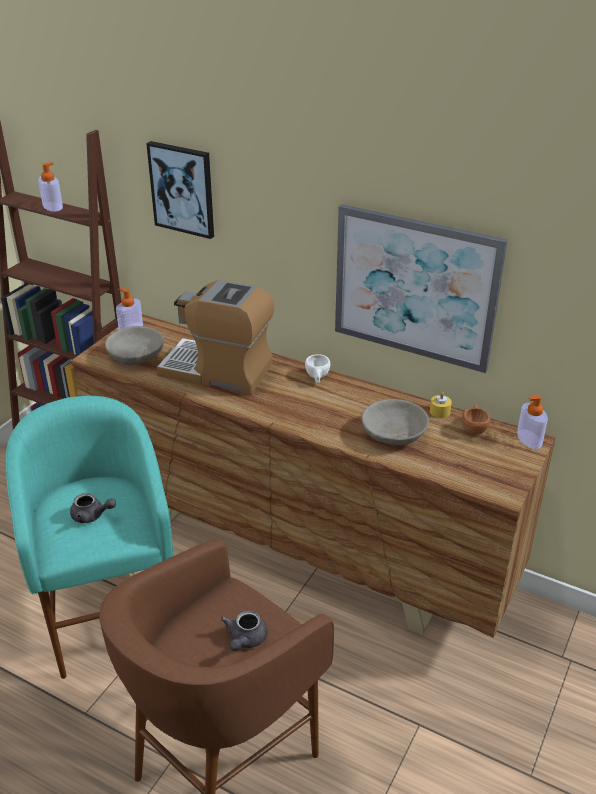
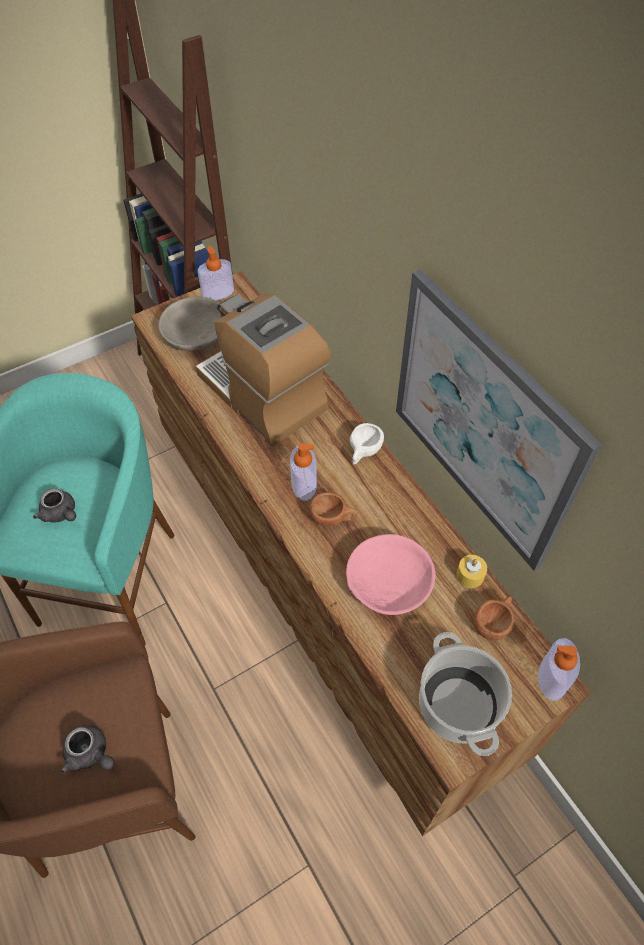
camera: 30 degrees right, 20 degrees up
(52, 207) = (167, 116): soap dispenser -> soap dispenser (304, 484)
(182, 189) = (276, 153): picture -> none
(245, 640) = (90, 754): grey teapot -> grey teapot turned 105 degrees counterclockwise
(328, 416) = (333, 519): none -> brown cup
(394, 434) = (389, 584): grey bowl -> pink bowl
(489, 472) = (459, 705): none -> cooking pot

